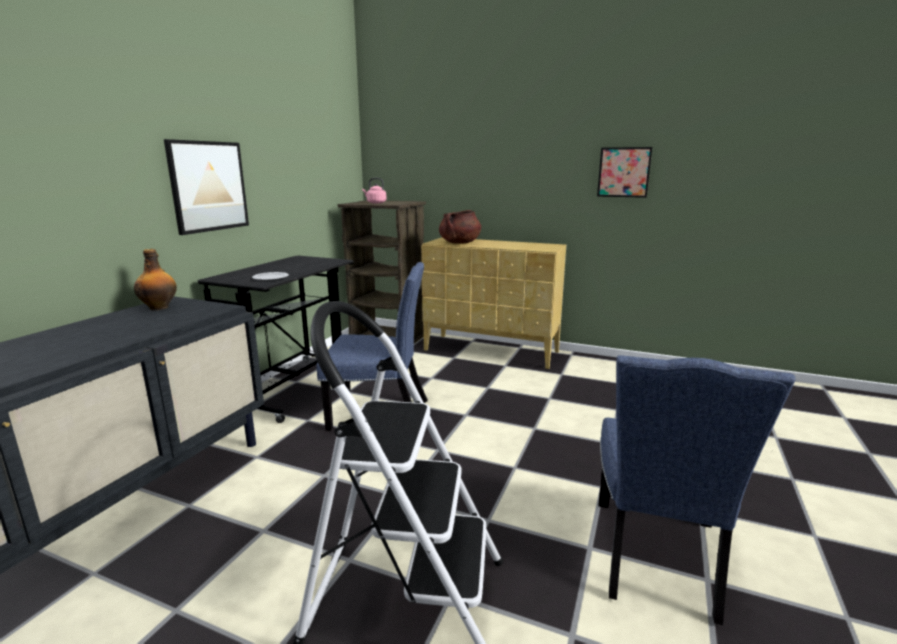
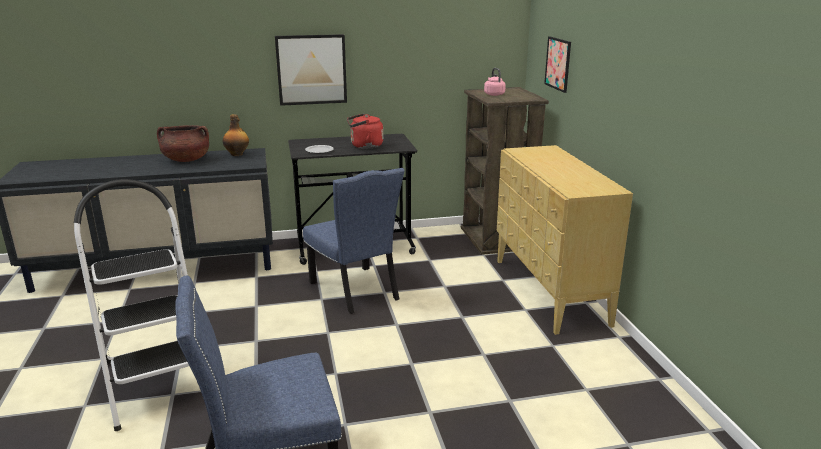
camera: 55 degrees right, 5 degrees up
(300, 267) = (364, 146): none -> red kettle
(459, 243) = (536, 157): brown cooking pot -> brown cooking pot (186, 160)
(624, 172) = (696, 114): picture -> picture (558, 64)

